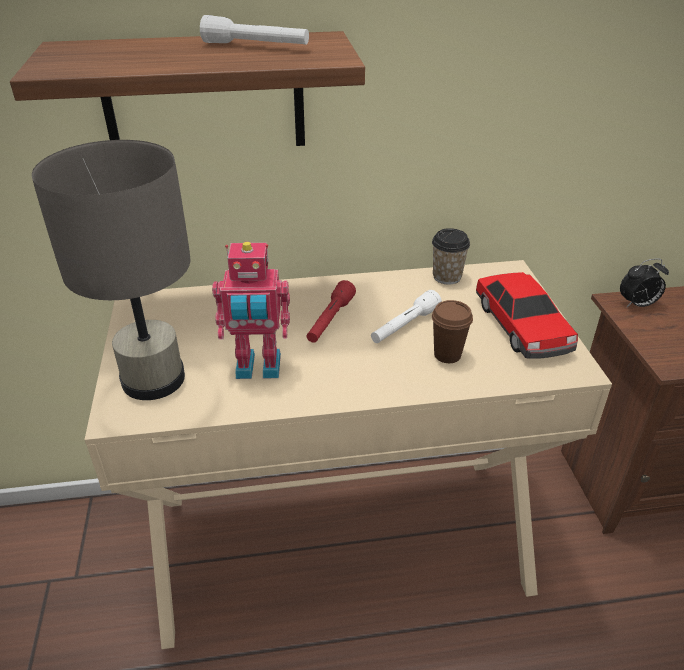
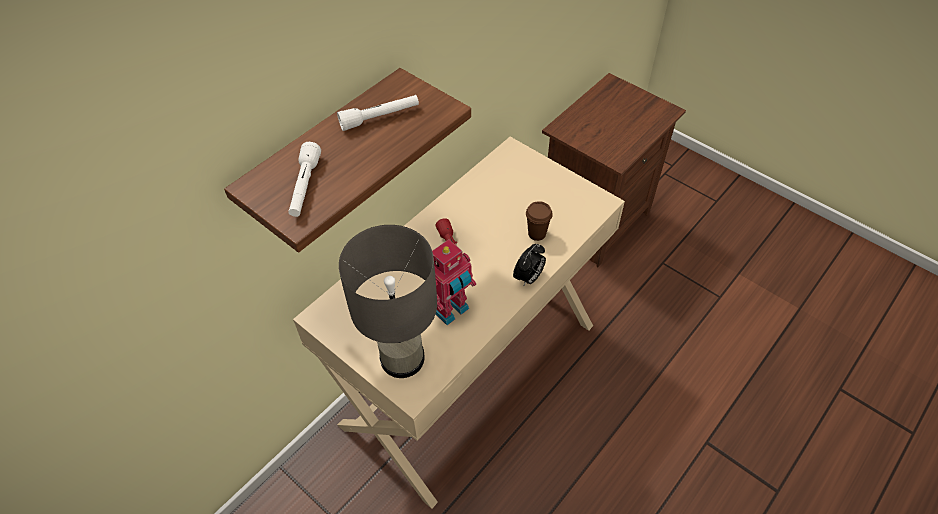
camera: 40 degrees left, 15 degrees up
(404, 326) = (496, 228): white flashlight -> white flashlight (305, 187)
(447, 277) = (482, 176): cup -> none
(522, 327) = (554, 189): toy car -> none
(637, 305) = (571, 125): alarm clock -> alarm clock (528, 278)

